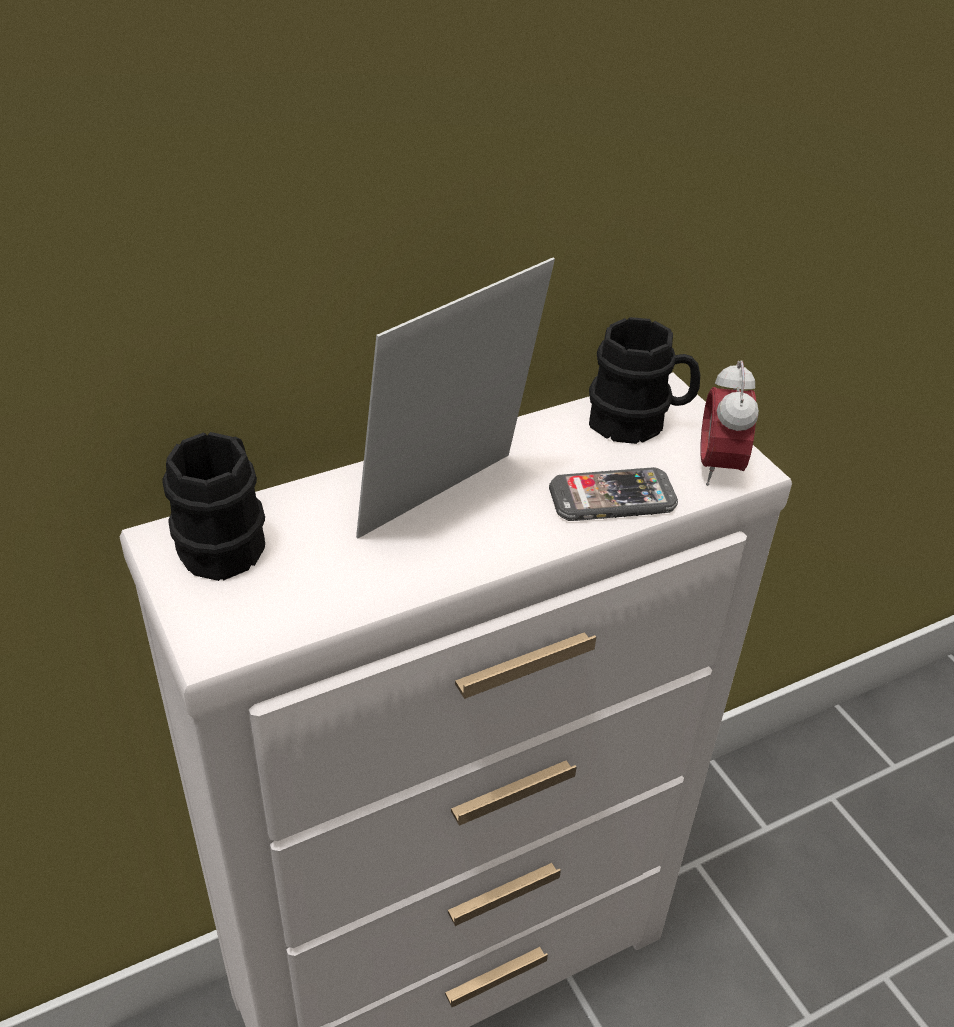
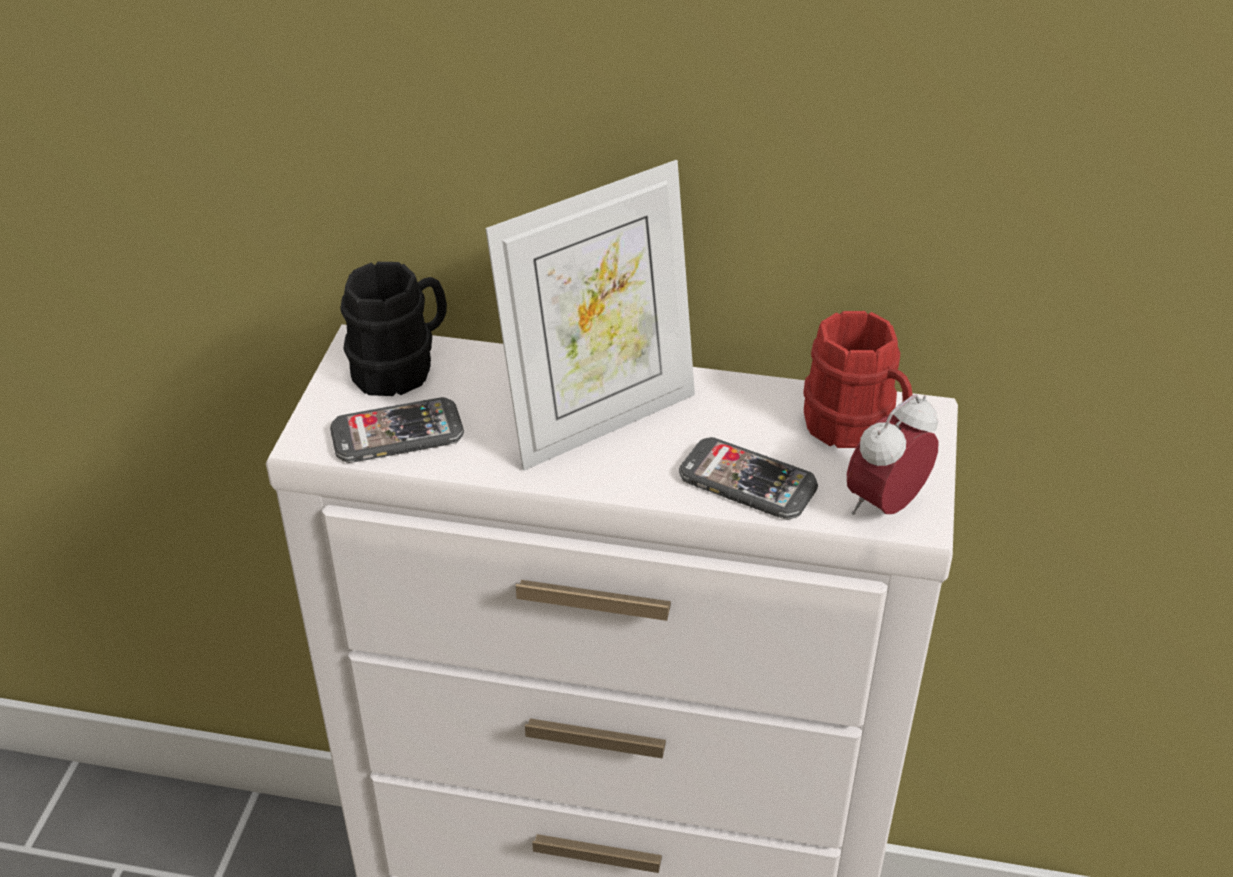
camera: 40 degrees right, 0 degrees up
(291, 601) = (397, 434): none -> phone
(449, 504) = (599, 420): picture frame -> picture frame turned 150 degrees clockwise
(638, 422) = (856, 428): black mug -> red mug

